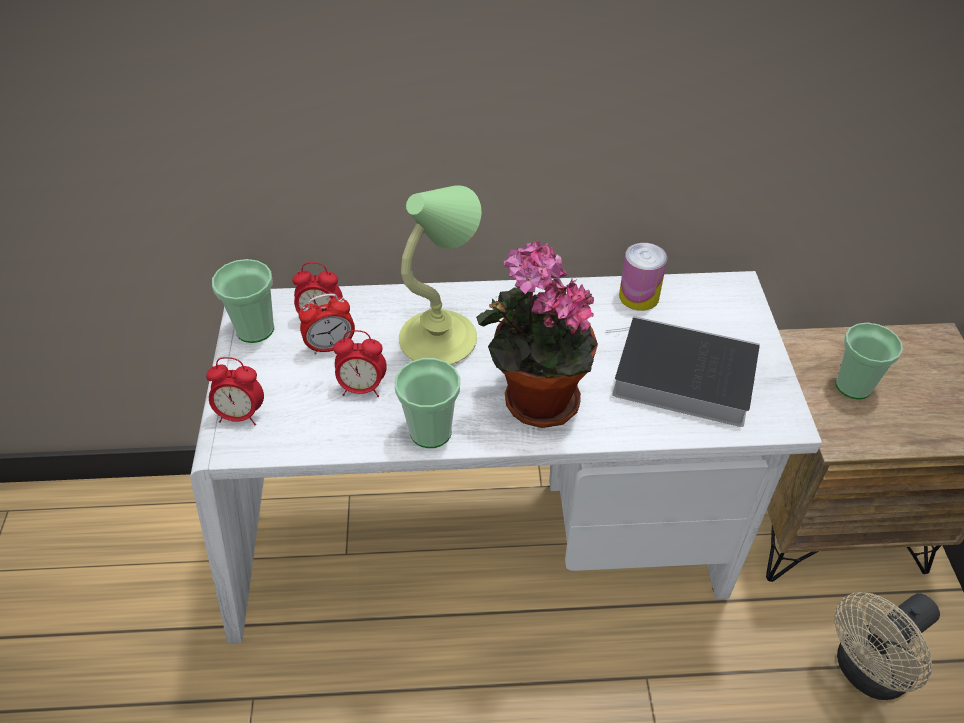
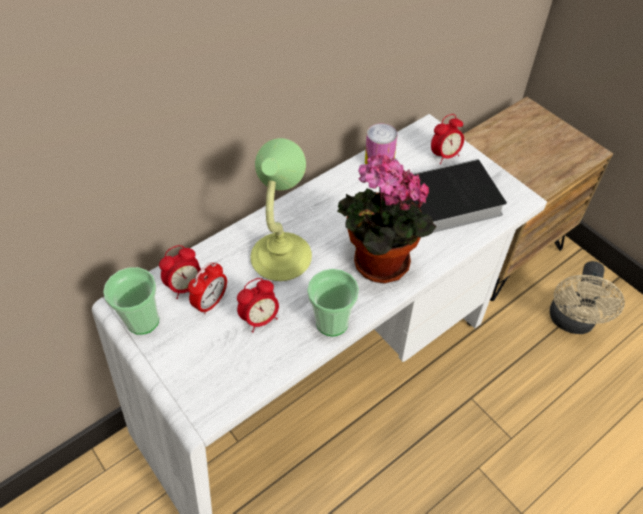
camera: 35 degrees left, 5 degrees up
(241, 415) = (192, 388): alarm clock -> alarm clock (445, 155)
(853, 386) = (508, 159): cup -> none

